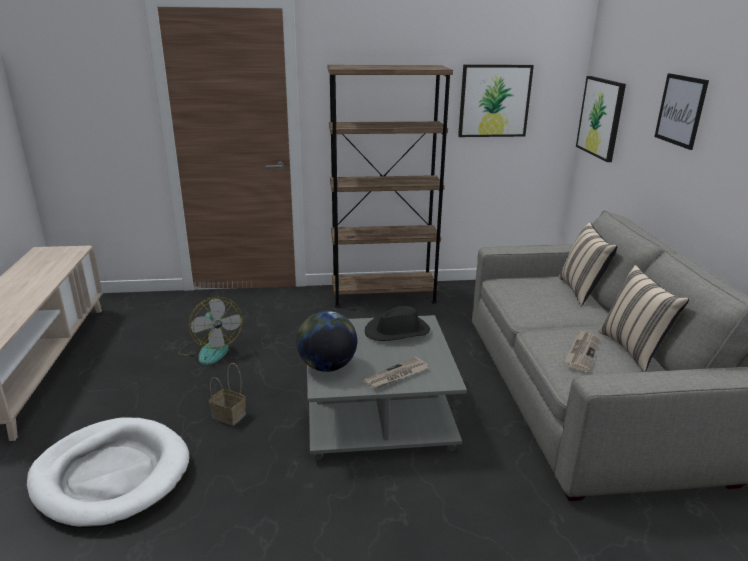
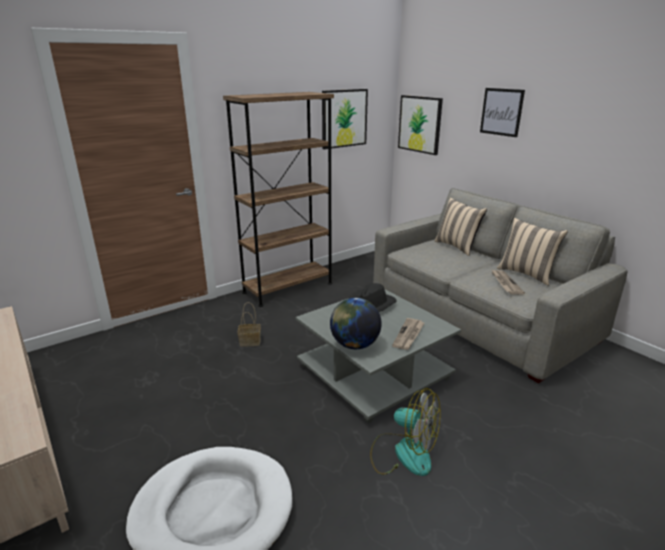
camera: 30 degrees left, 0 degrees up
(210, 350) = (188, 372): fan -> fan (403, 453)
(230, 416) = (266, 418): basket -> basket (251, 341)

